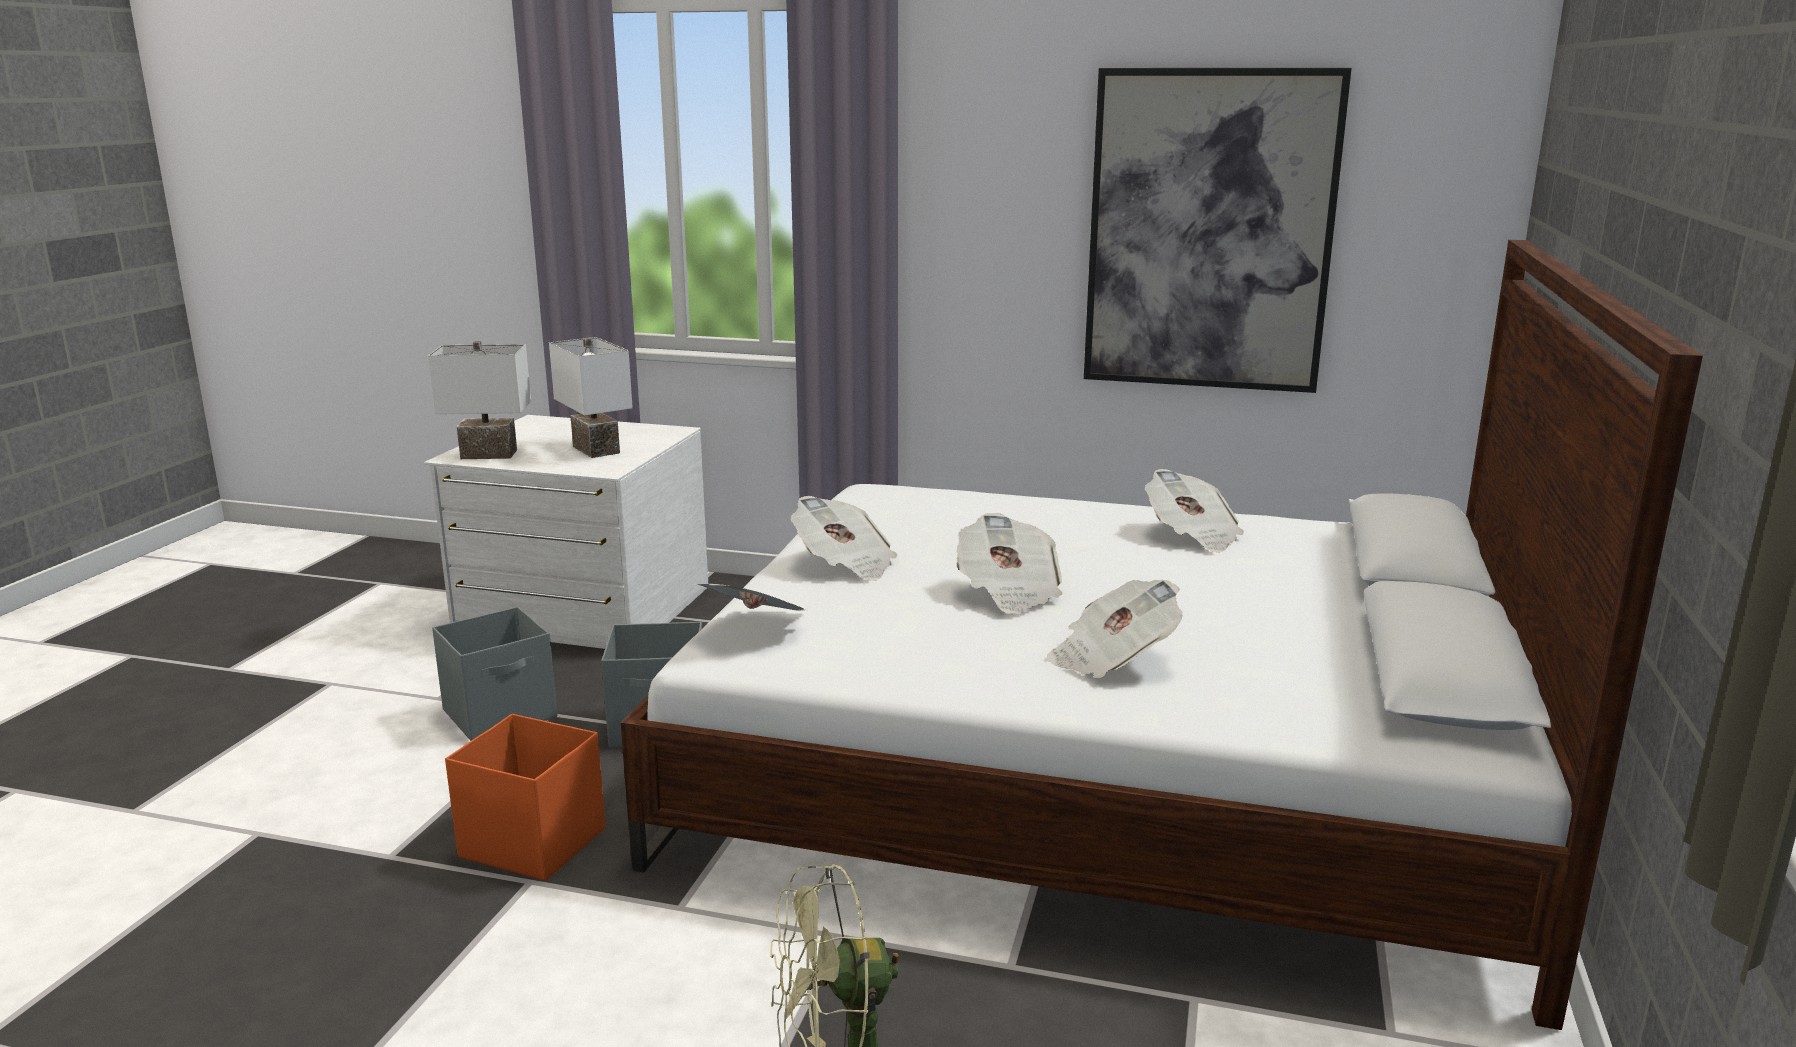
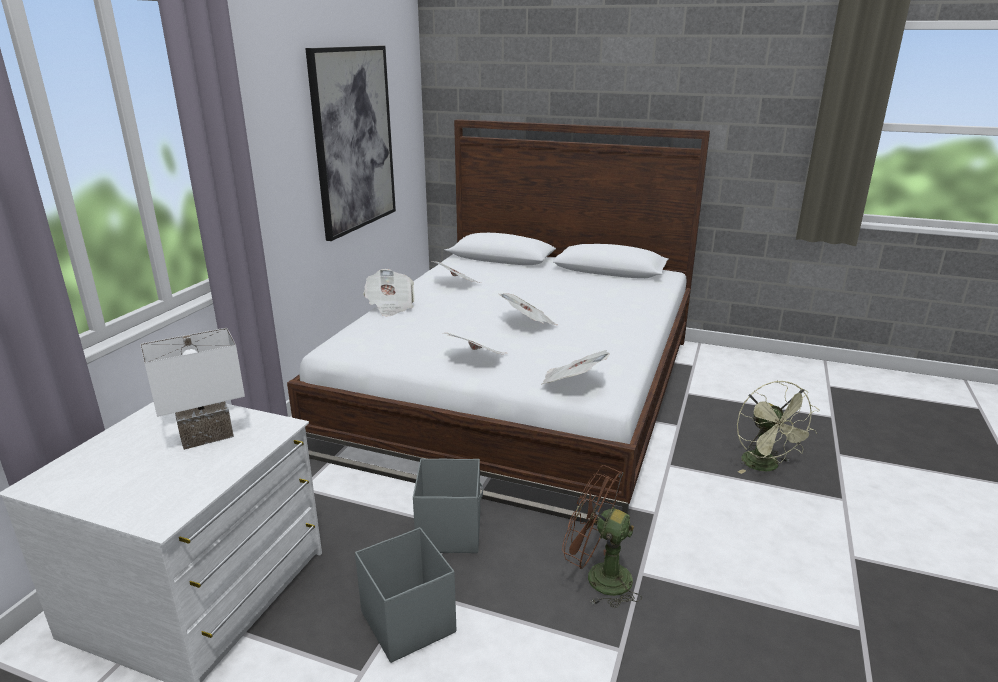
camera: 85 degrees left, 5 degrees up
(487, 455) = (173, 498): white table lamp -> none
(532, 842) = (598, 577): orange storage box -> brown fan
(1112, 659) = (603, 312): newspaper -> newspaper (390, 306)

